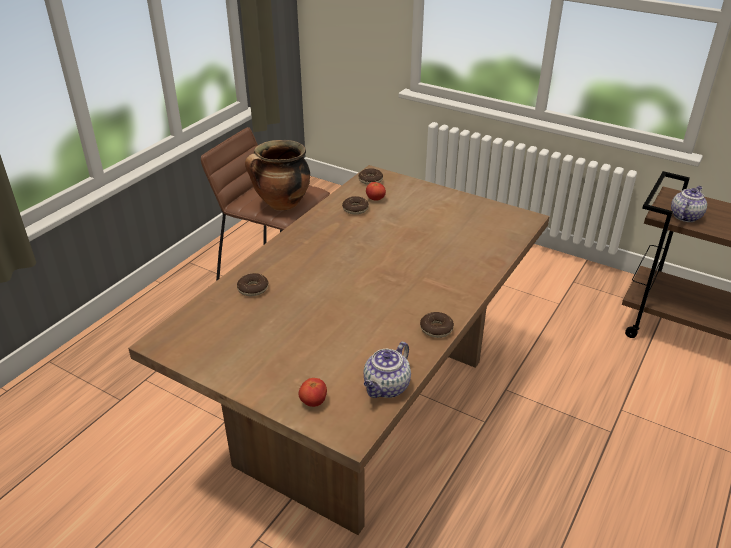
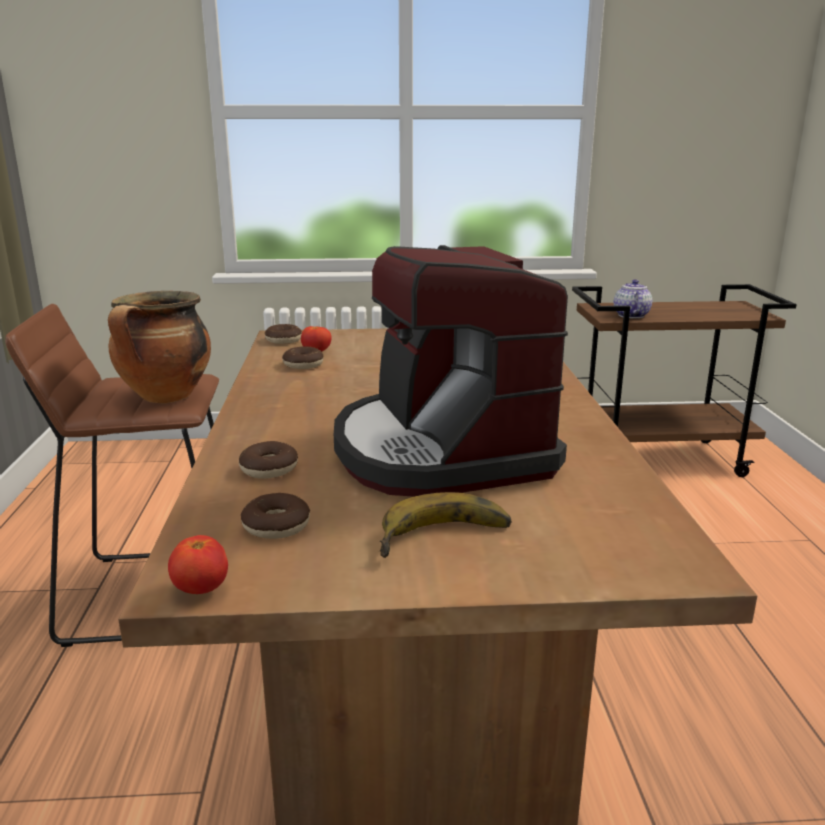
camera: 35 degrees left, 15 degrees down
(274, 367) = (446, 539): none -> banana
(313, 402) = (573, 555): tomato -> tomato (201, 589)
(341, 309) = (440, 450): none -> coffee machine
(386, 388) = (637, 502): teapot -> none
(436, 329) = (588, 431): donut -> donut (276, 526)

